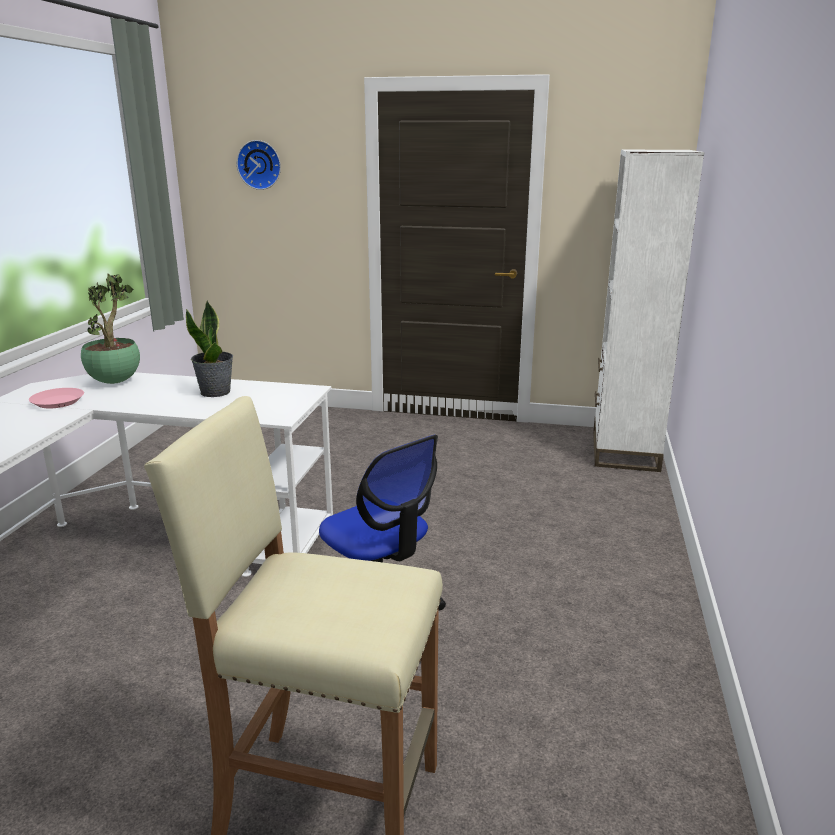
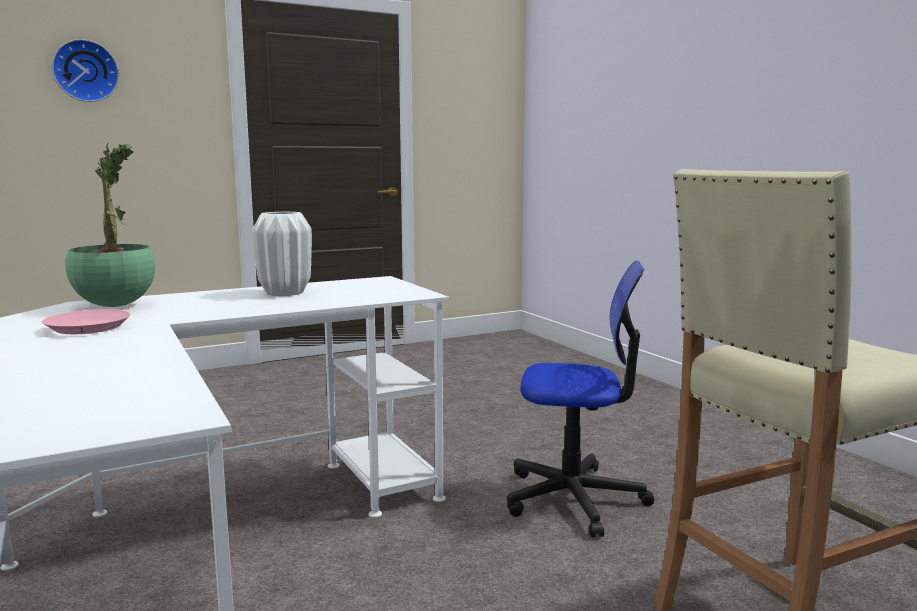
camera: 40 degrees left, 10 degrees down
(216, 392) = (284, 293): potted plant -> white vase
(624, 450) = (521, 343): white bookcase -> none

